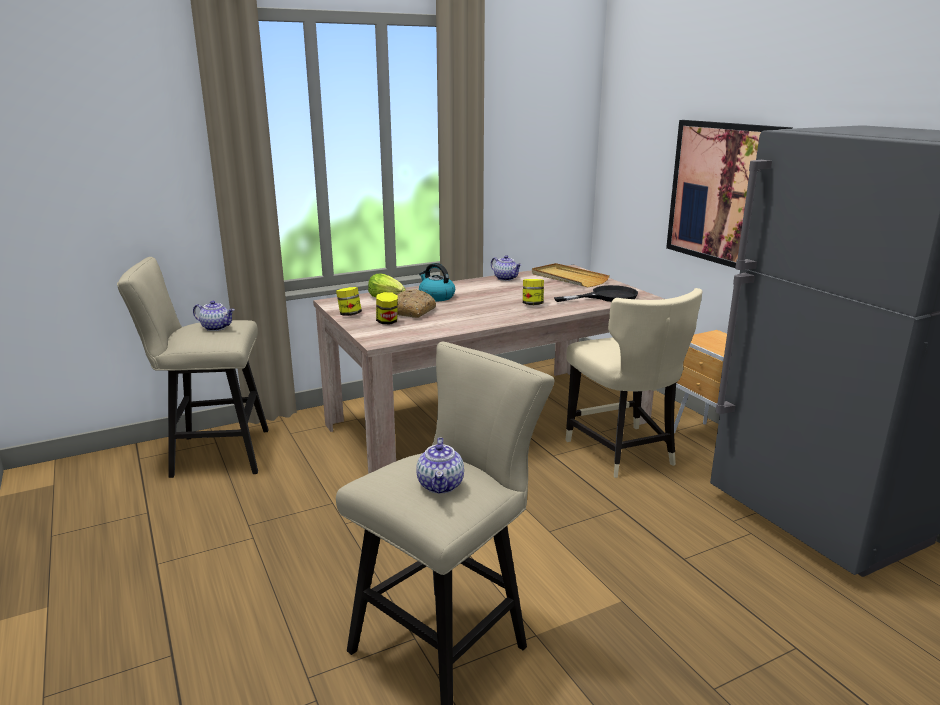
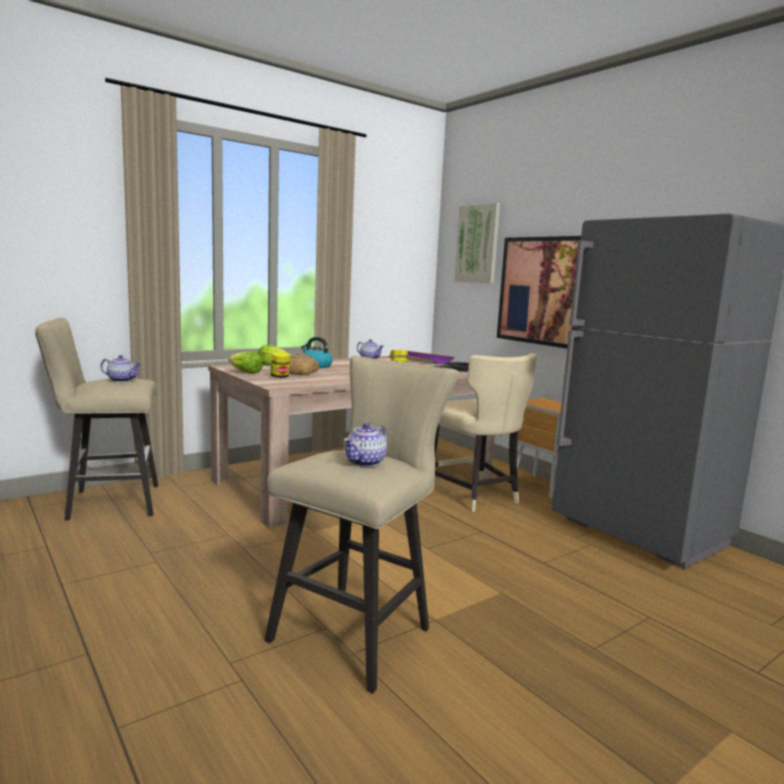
camera: 10 degrees left, 10 degrees down
(349, 314) = (244, 372): jar -> lettuce
(441, 485) = (365, 462): teapot -> teapot turned 45 degrees clockwise
(568, 278) = (420, 360): beige tray -> purple tray
(647, 124) = (477, 244): none -> picture

